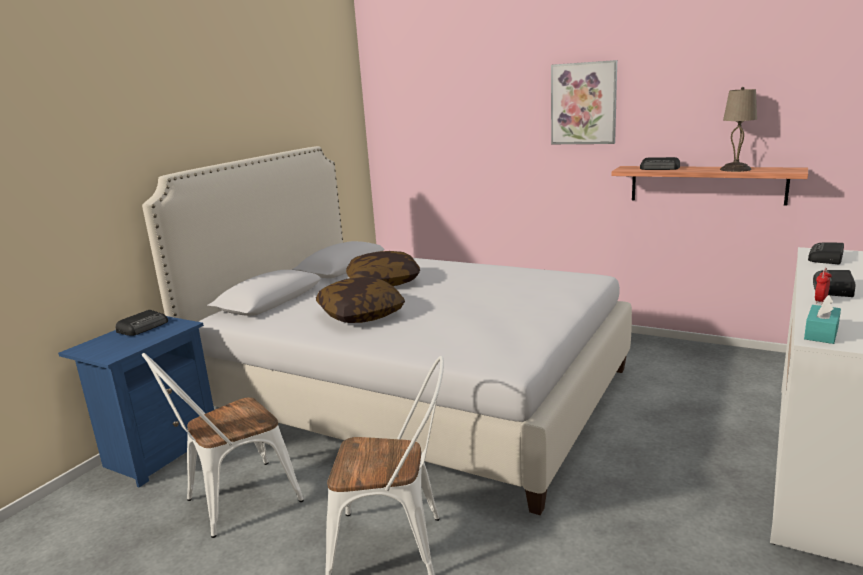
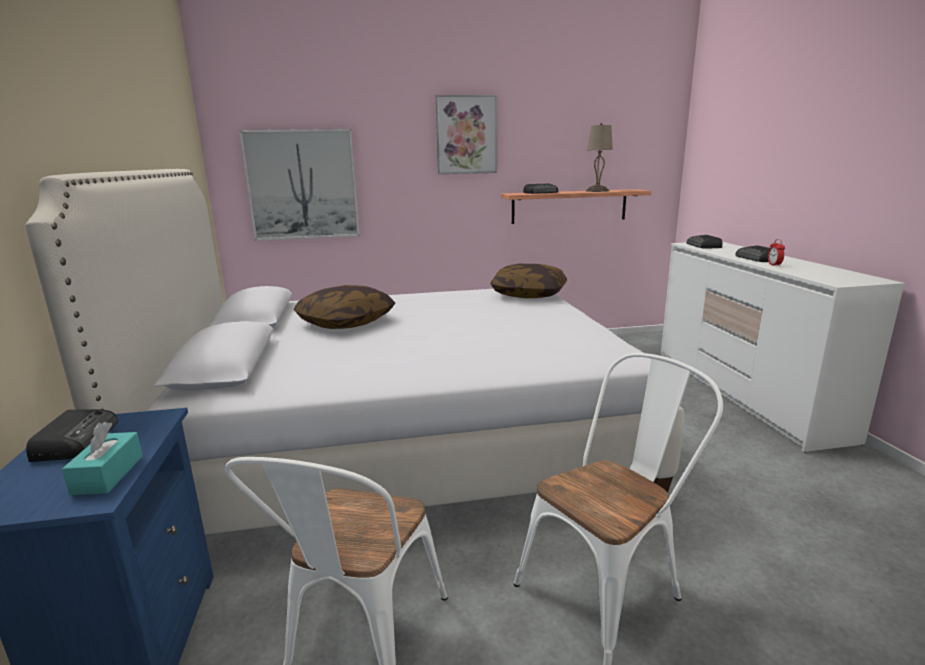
camera: 40 degrees left, 0 degrees up
(360, 314) = (388, 353): pillow -> pillow (528, 294)
(433, 151) = (302, 185): none -> picture
(821, 333) = (828, 279): turquoise tissue box -> turquoise tissue box (108, 474)

